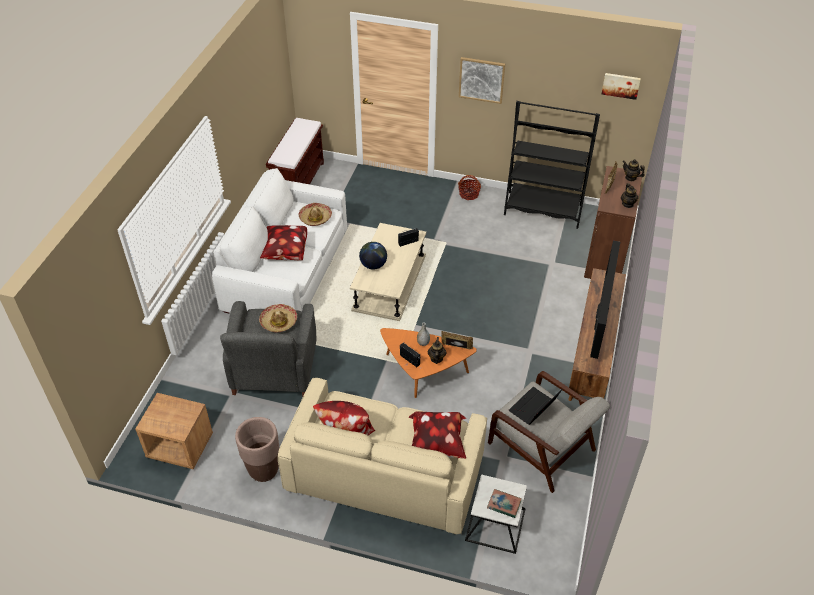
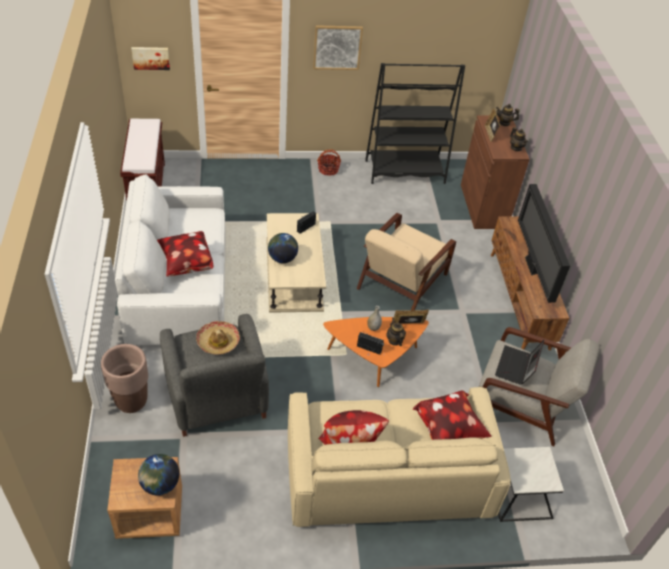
camera: 25 degrees left, 0 degrees up
(181, 421) = (160, 484): none -> globe
(263, 470) = (258, 511): brown planter -> brown planter (131, 401)
(315, 218) = (200, 221): hat -> none
(484, 311) = (401, 282): none -> beige armchair
(504, 504) = (540, 473): book -> none
(621, 85) = (478, 33): picture -> picture (151, 57)

